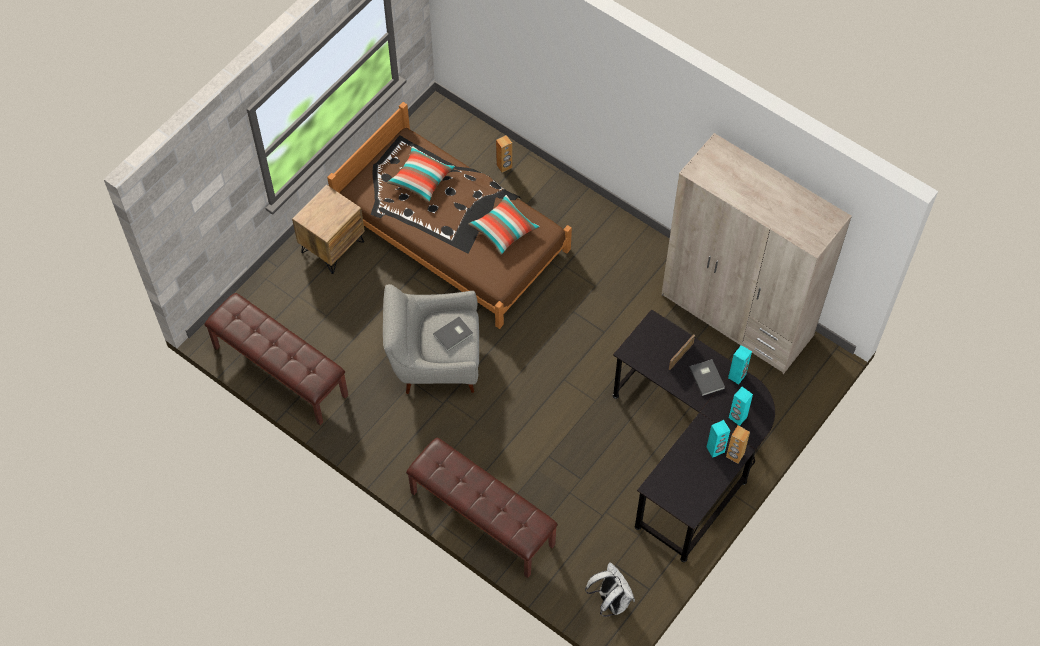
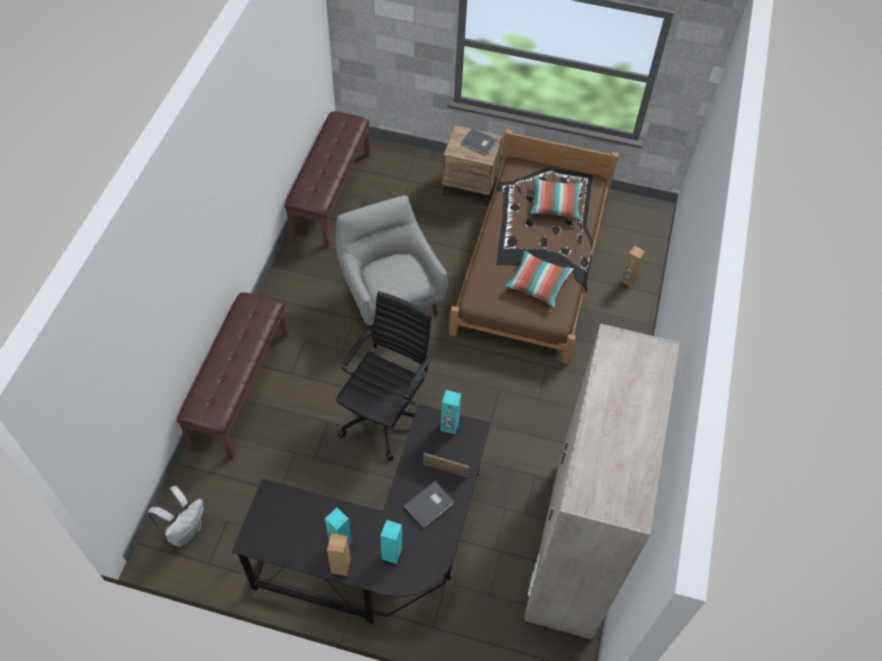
camera: 65 degrees right, 5 degrees down
(454, 334) = (397, 279): grey book -> grey book (479, 143)
(561, 408) = (386, 414): none -> black office chair
(737, 376) = (445, 536): turquoise speaker -> turquoise speaker (449, 426)

